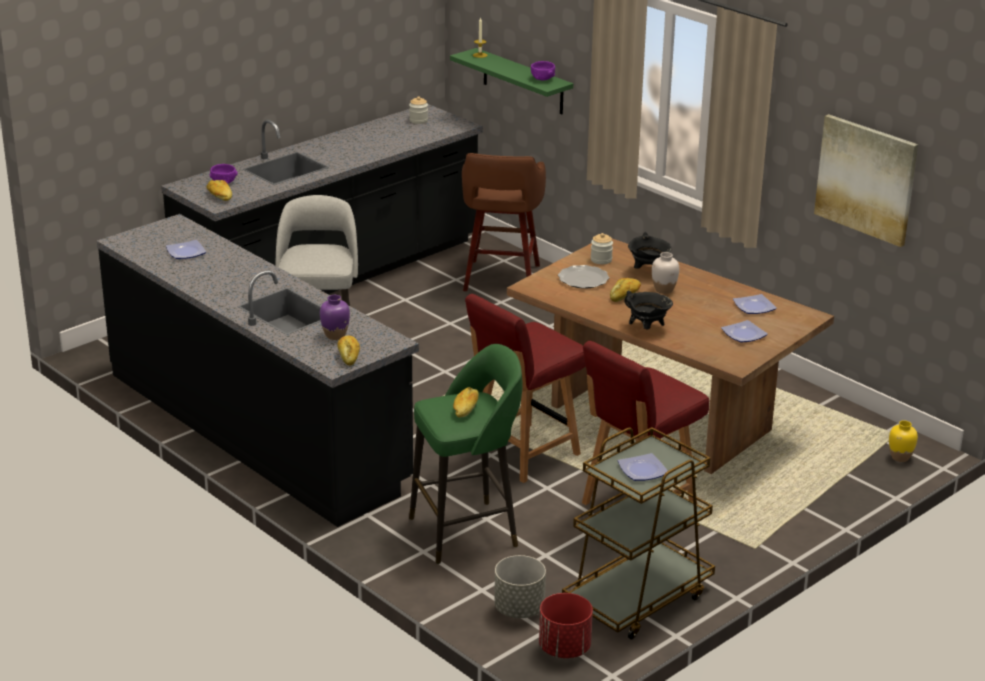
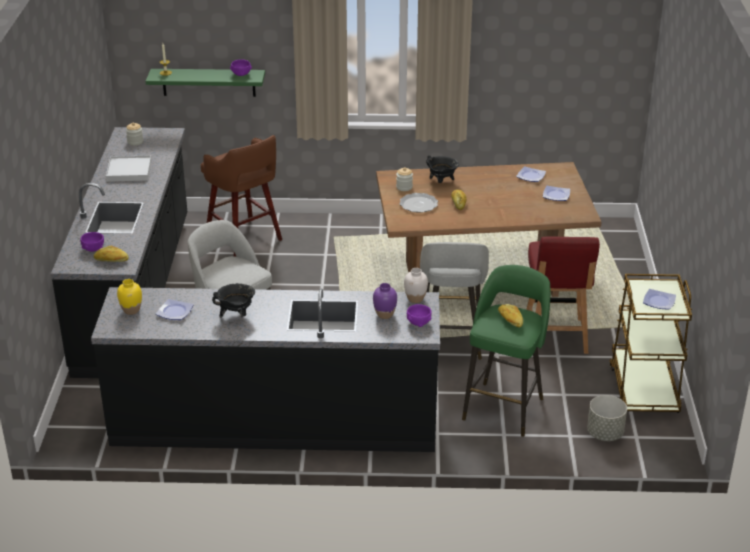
camera: 45 degrees left, 5 degrees up
(348, 356) = (418, 323): bread -> purple bowl
(367, 140) = (129, 171): none -> white tray
(523, 454) = (450, 342): red chair -> grey stool
(564, 648) = (660, 439): red planter -> none
(647, 328) = (506, 217): black cooking pot -> black cooking pot (236, 315)
(664, 290) = (470, 189): white vase -> white vase (415, 299)
(866, 179) = (550, 65): picture -> none
(900, 457) = (618, 235): yellow vase -> yellow vase (131, 310)

